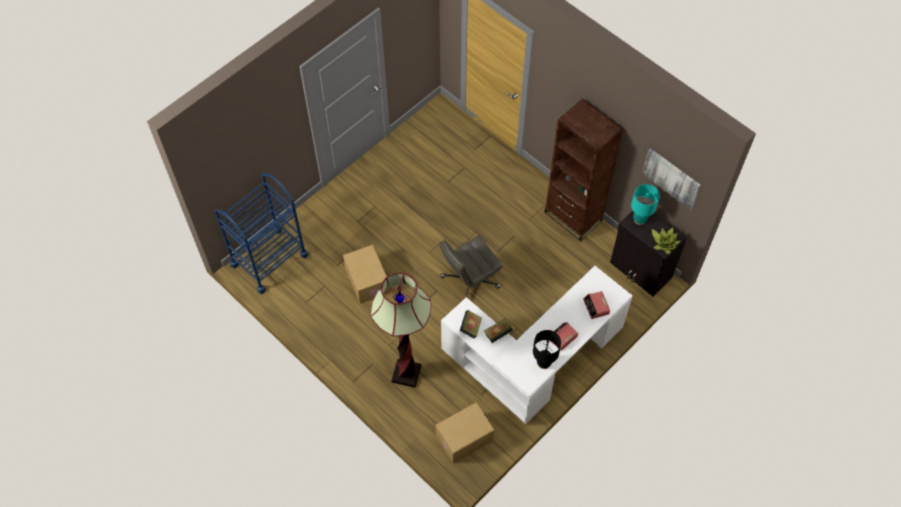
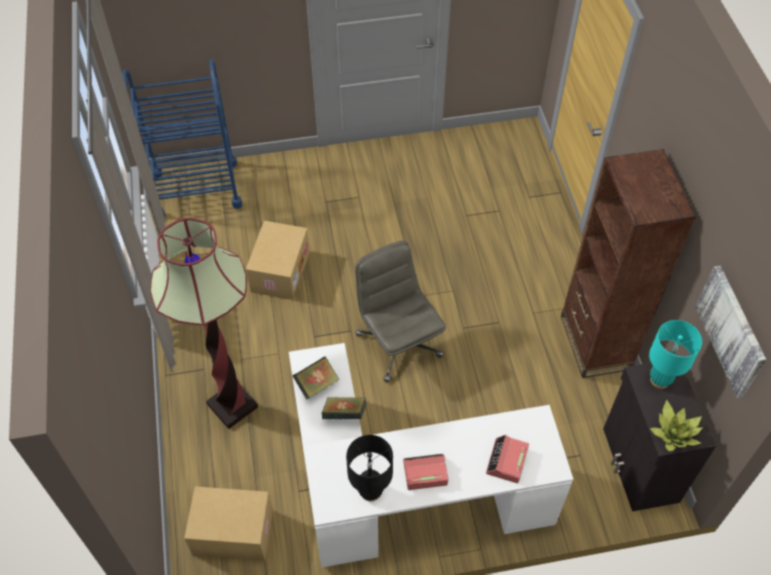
camera: 35 degrees right, 5 degrees down
(469, 282) = (398, 344): grey office chair -> grey office chair turned 60 degrees clockwise

